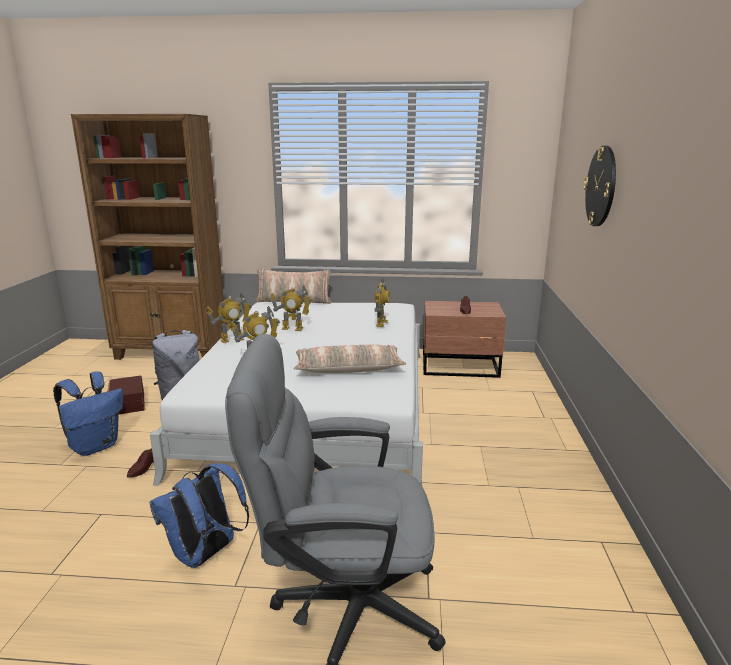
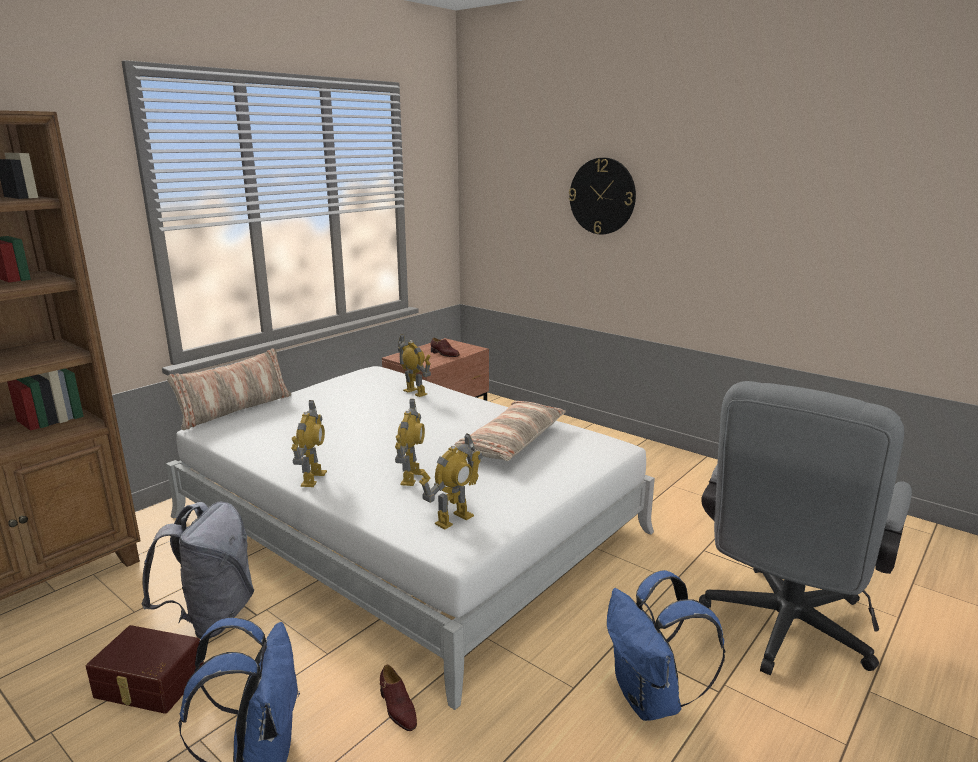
camera: 55 degrees left, 0 degrees up
(292, 328) = (344, 435): toy robot -> toy robot (453, 519)

